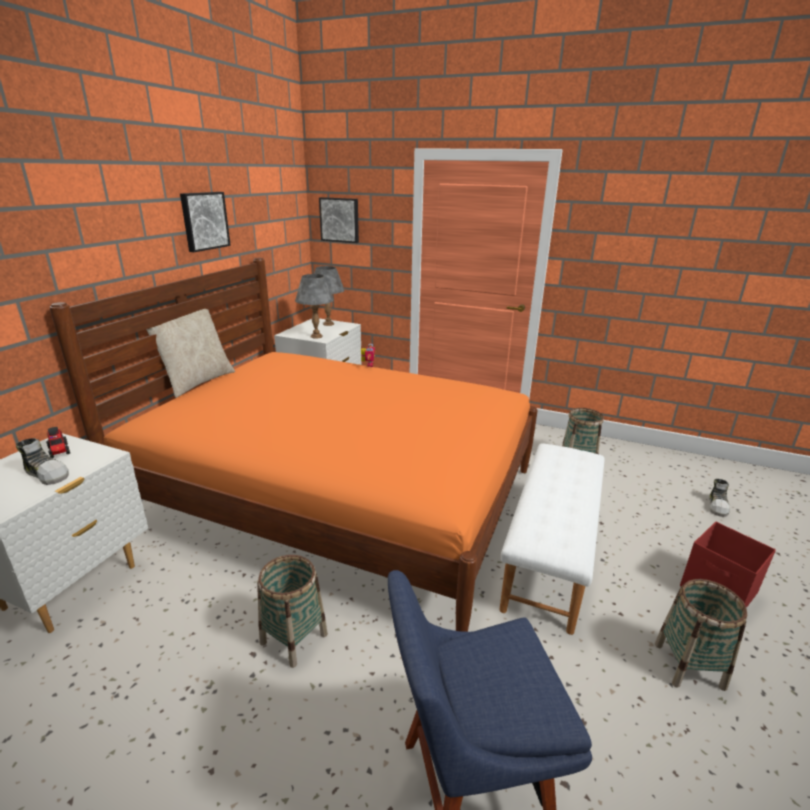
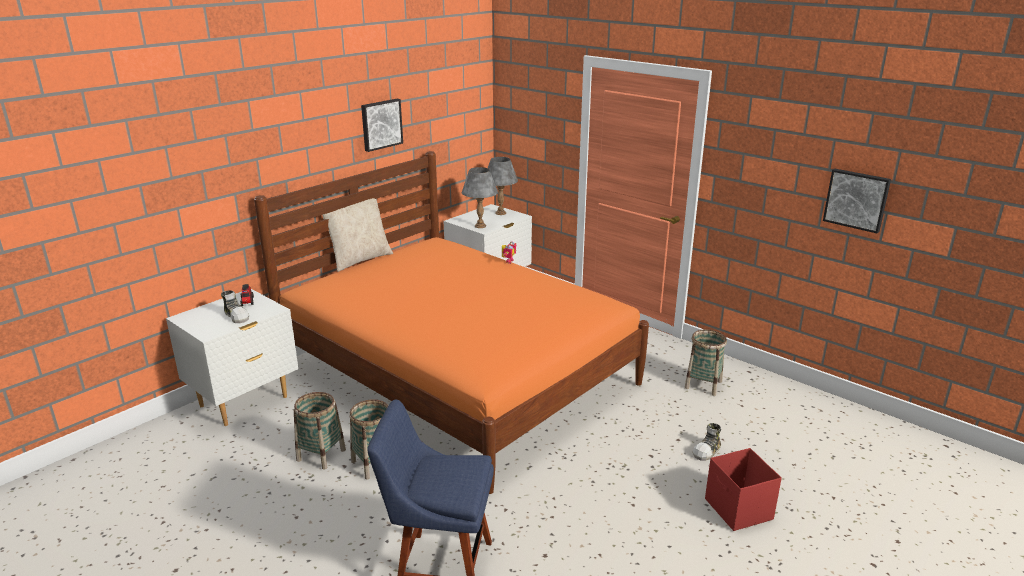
camera: 20 degrees right, 0 degrees up
(340, 220) = (519, 113): picture -> picture (857, 199)
(549, 552) = (608, 452): white bench -> none
(688, 665) = (658, 547): basket -> basket (321, 455)
(718, 506) = (815, 449): shoe -> shoe (707, 451)

